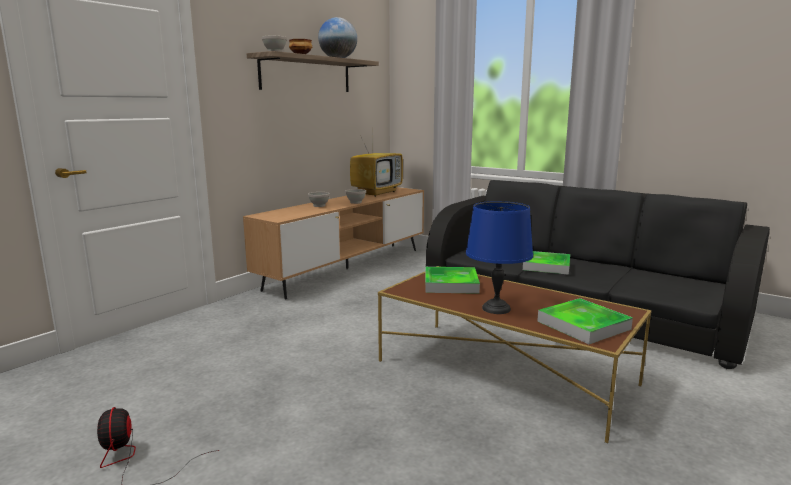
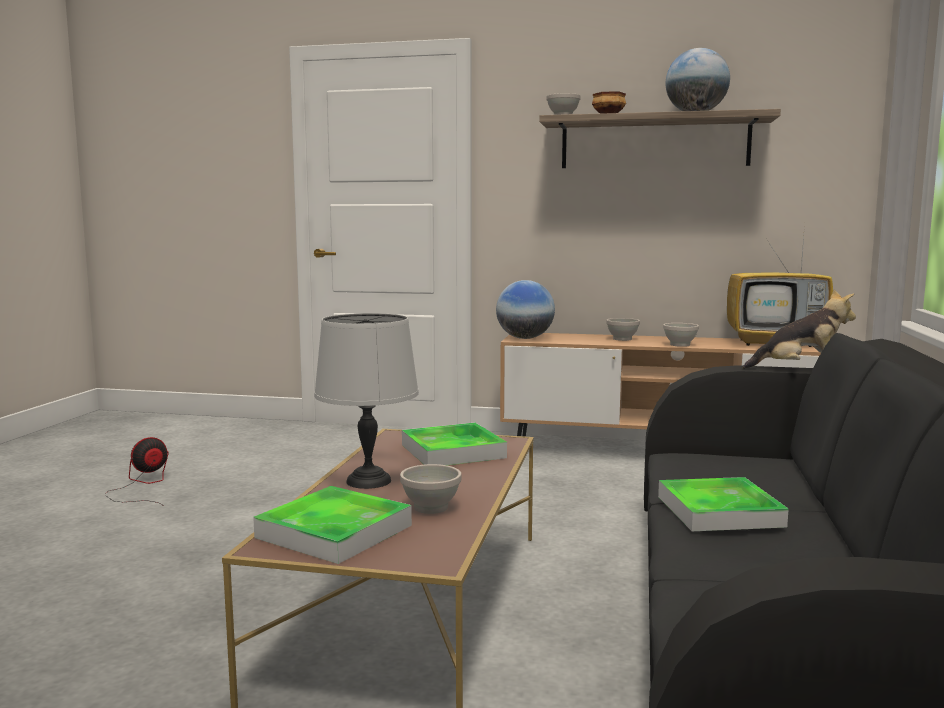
camera: 65 degrees right, 5 degrees down
(277, 217) = (525, 338): none -> globe
(474, 200) = (800, 370): none -> plush toy
(496, 309) = (368, 481): blue table lamp -> grey table lamp
(551, 302) = (430, 507): none -> white bowl

